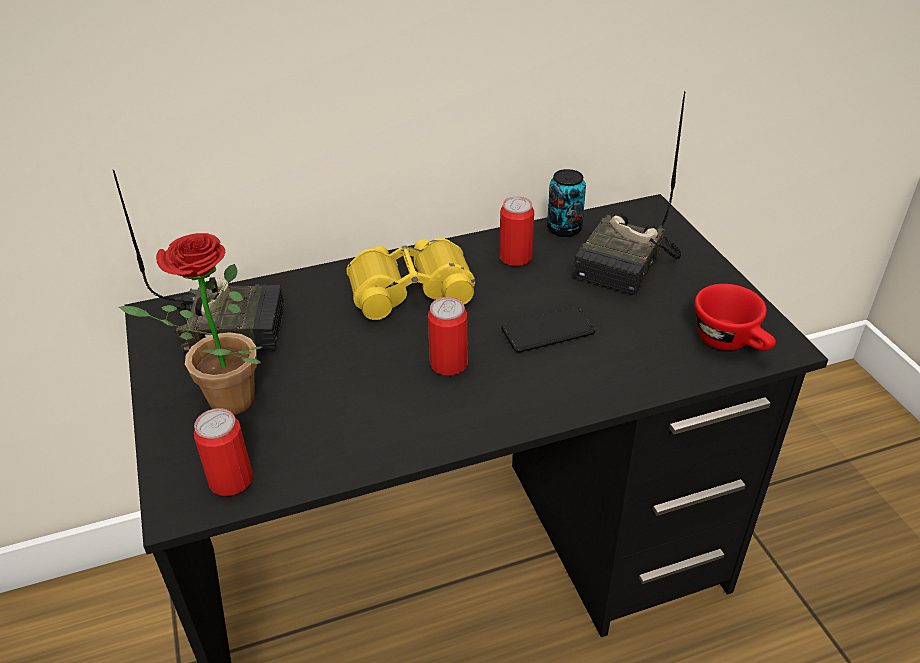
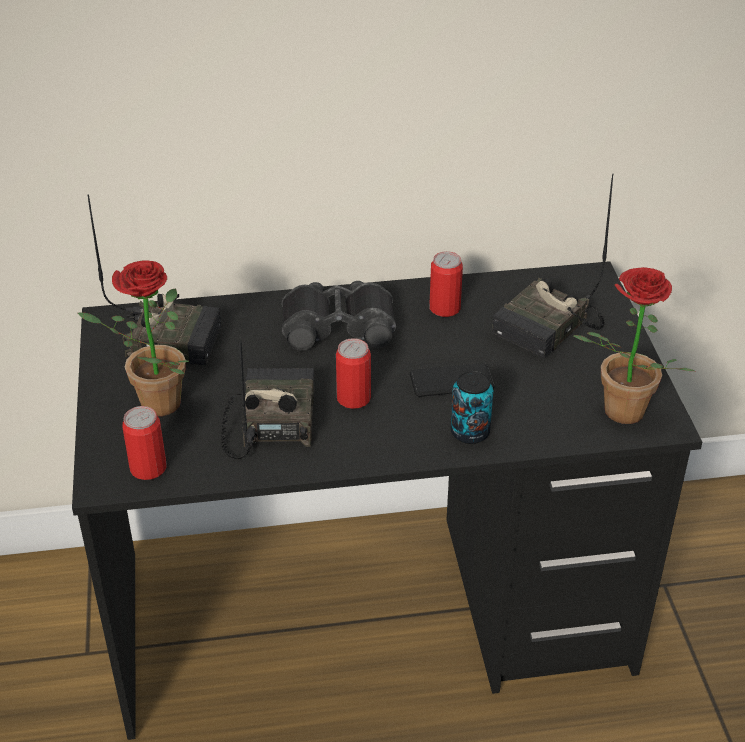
camera: 10 degrees right, 0 degrees up
(363, 403) = (270, 421): none -> radio
(410, 288) = (338, 325): yellow binoculars -> black binoculars
(564, 229) = (501, 285): can -> can (470, 432)
(731, 342) = (617, 414): red cup -> potted plant

